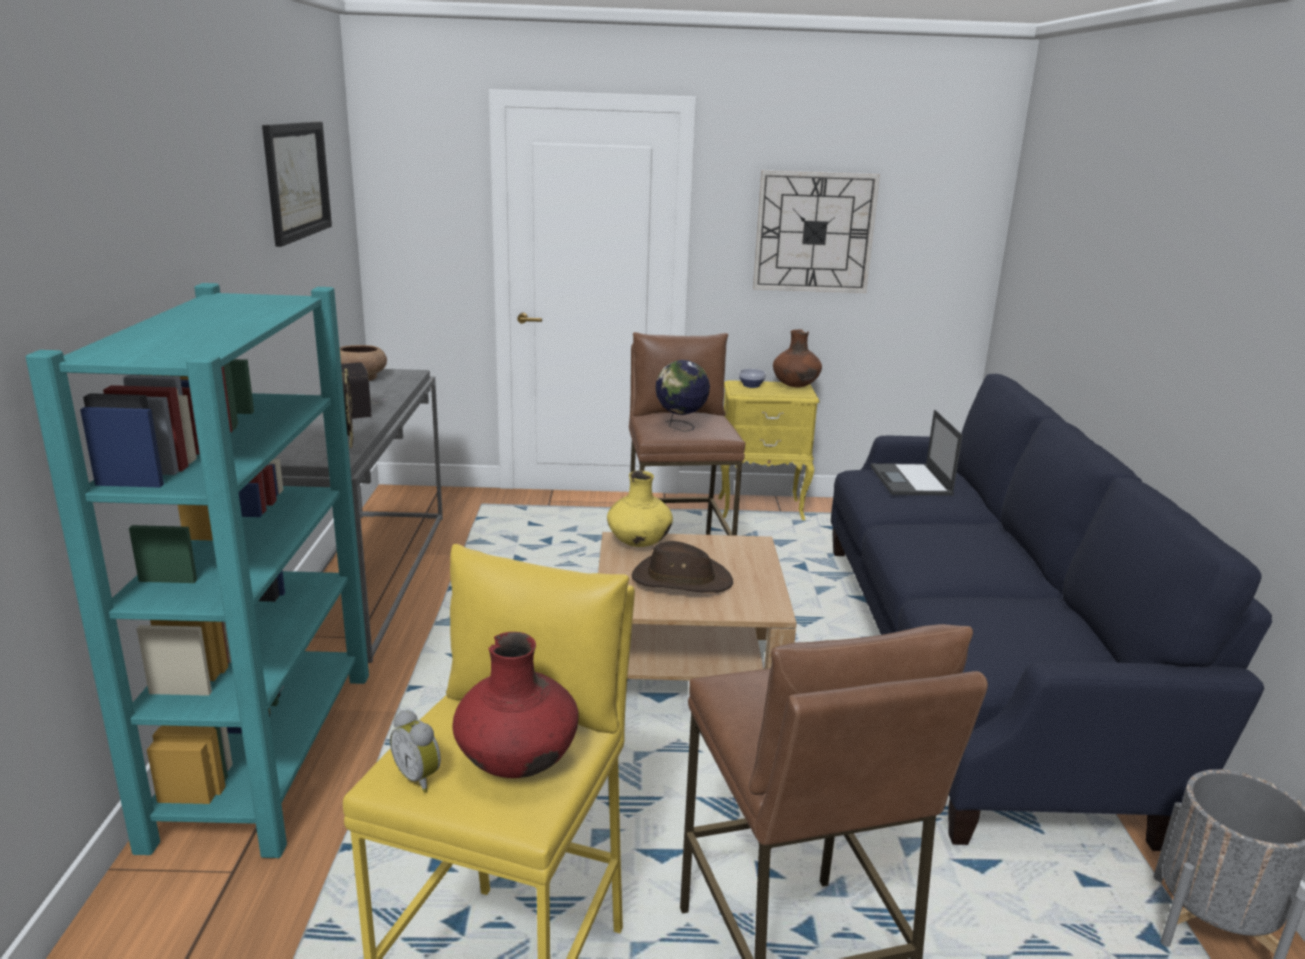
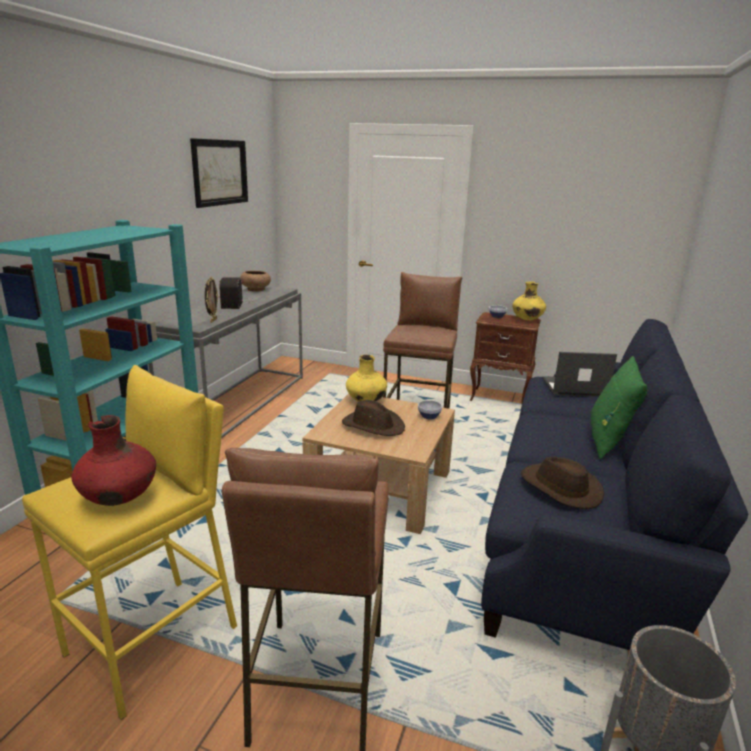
camera: 20 degrees right, 0 degrees up
(420, 777) = (63, 494): alarm clock -> none
(680, 427) = (416, 333): globe -> none
(746, 552) = (429, 416): none -> bowl
(761, 509) = (499, 399): yellow nightstand -> brown nightstand
(795, 386) = (527, 319): brown vase -> yellow vase
(814, 232) = (549, 216): wall clock -> none
(911, 481) = (573, 387): laptop -> laptop turned 75 degrees clockwise
(1004, 624) = (560, 488): none -> brown hat
(1008, 550) = (609, 441): none -> green pillow

